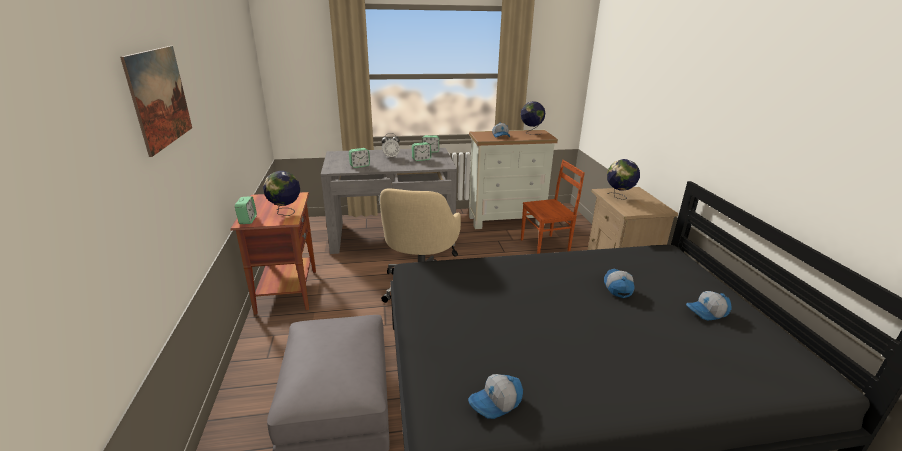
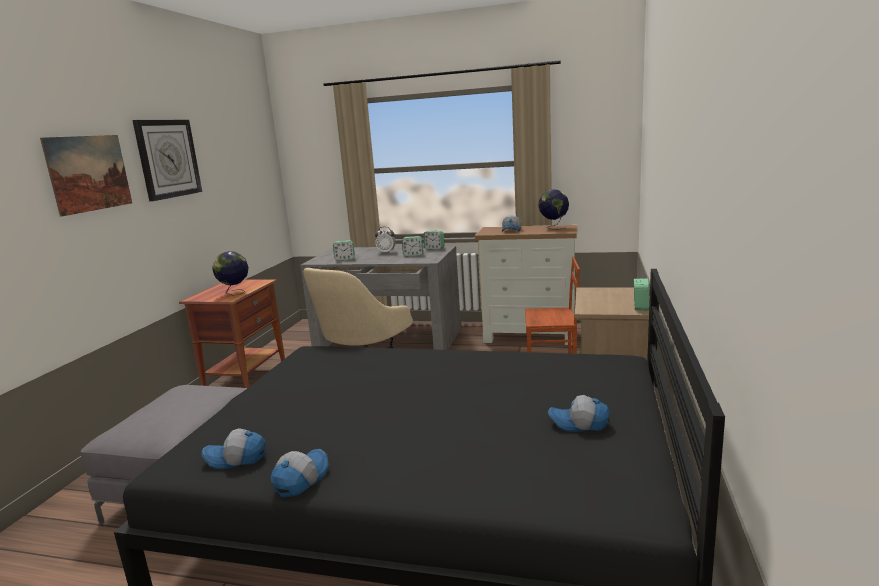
camera: 25 degrees right, 10 degrees down
(204, 70) = (168, 158): none -> wall clock
(248, 220) = (199, 297): alarm clock -> alarm clock (640, 307)
(617, 287) = (498, 387): cap -> cap (300, 479)
(618, 197) = (598, 296): globe -> none

